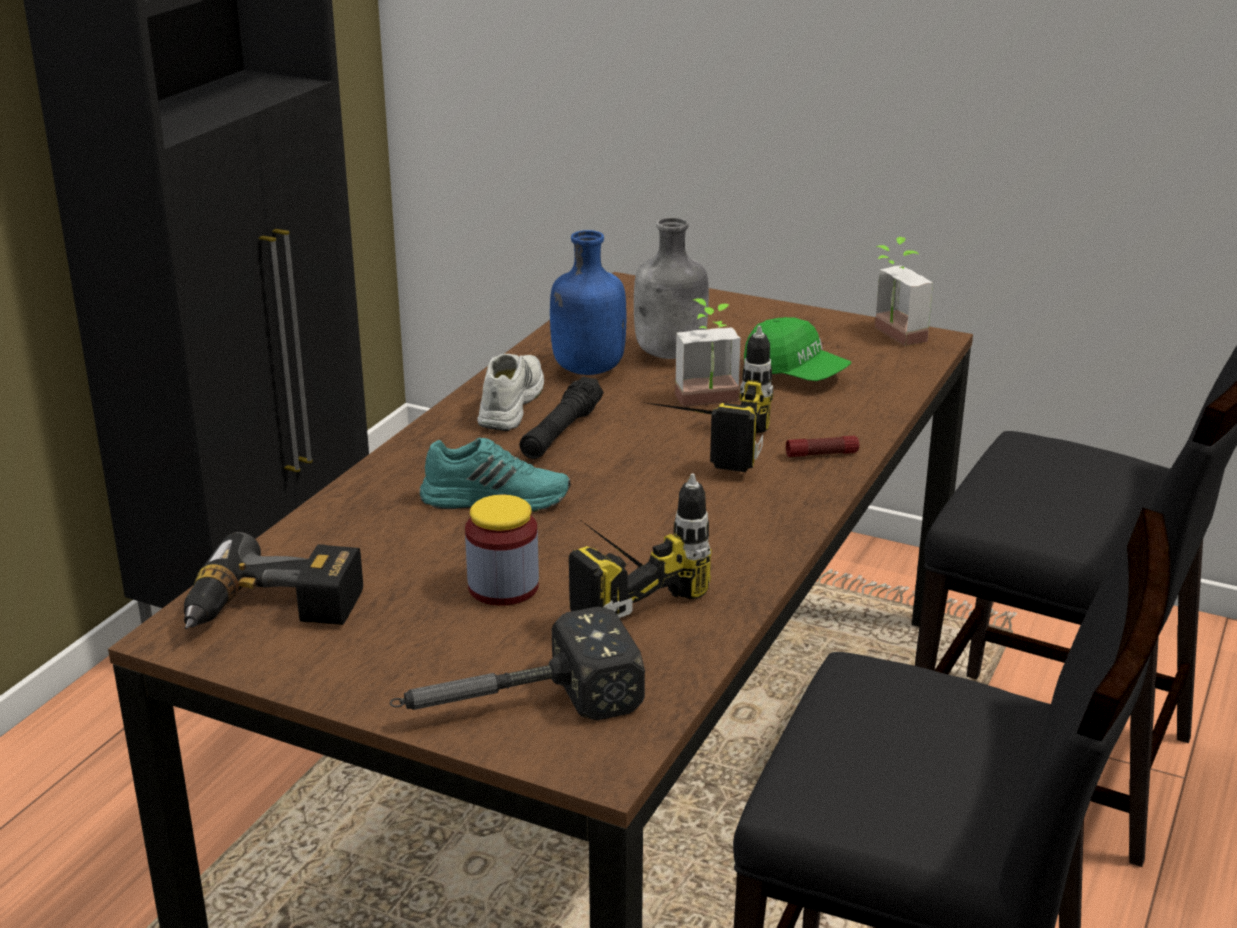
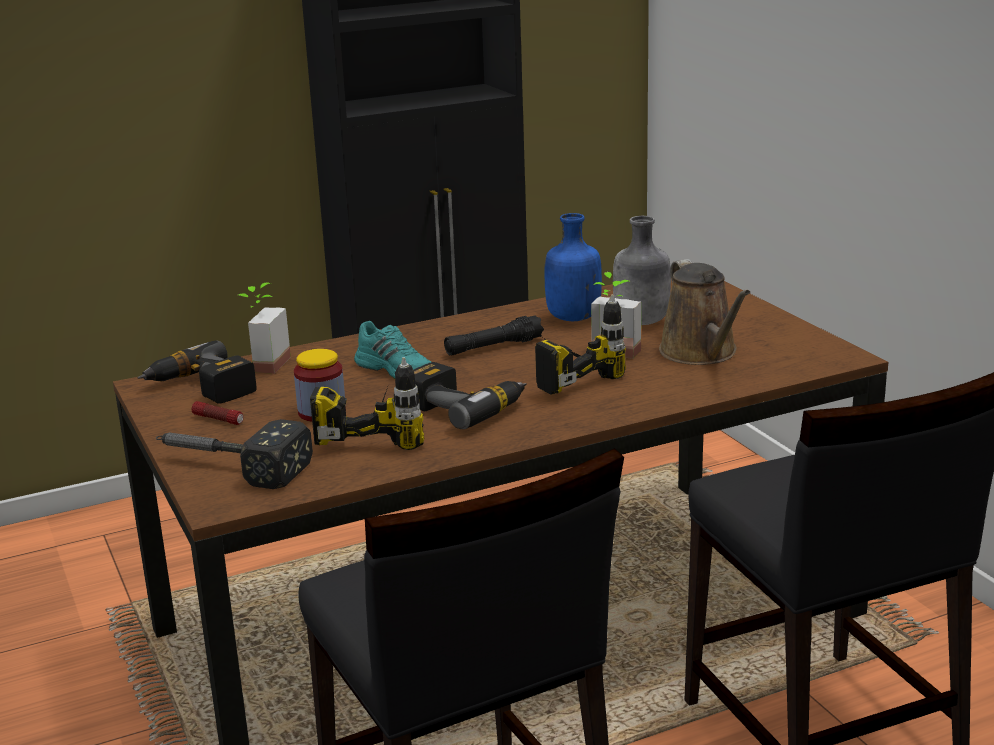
camera: 40 degrees right, 5 degrees down
(509, 403) = (492, 324): white shoe -> none
(663, 519) = (465, 407): none -> power drill
(795, 374) = (701, 353): green cap -> brown watering can
(822, 454) = (628, 401): flashlight -> flashlight (218, 419)
(891, 336) = (818, 348): potted plant -> potted plant (263, 364)

